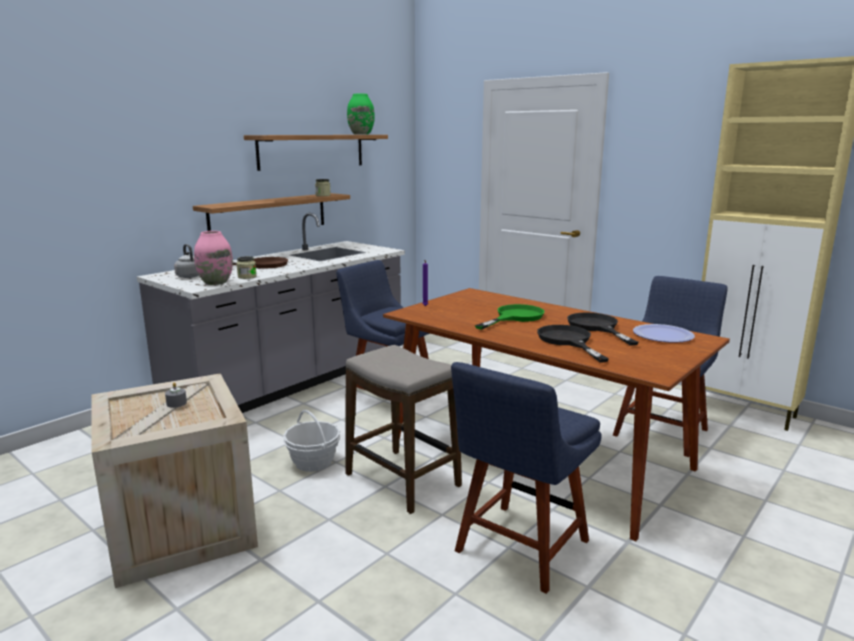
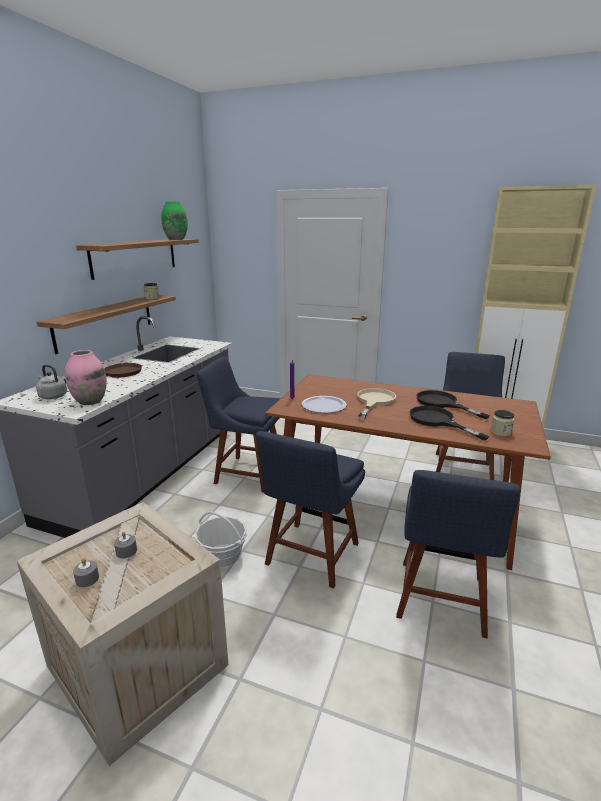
camera: 20 degrees left, 5 degrees up
(132, 415) = (87, 579): none -> grey candle
(247, 277) = (116, 390): jar -> jar (500, 432)
(402, 480) = (310, 556): stool -> blue chair
(514, 317) = (374, 401): green frying pan -> beige frying pan
(663, 335) = (493, 405): plate -> plate (324, 405)

